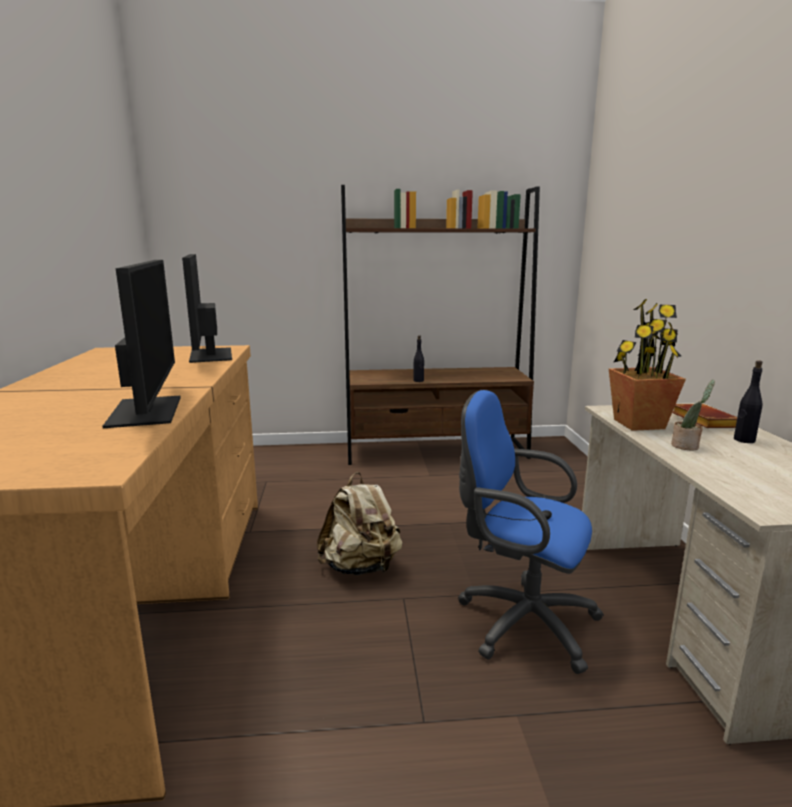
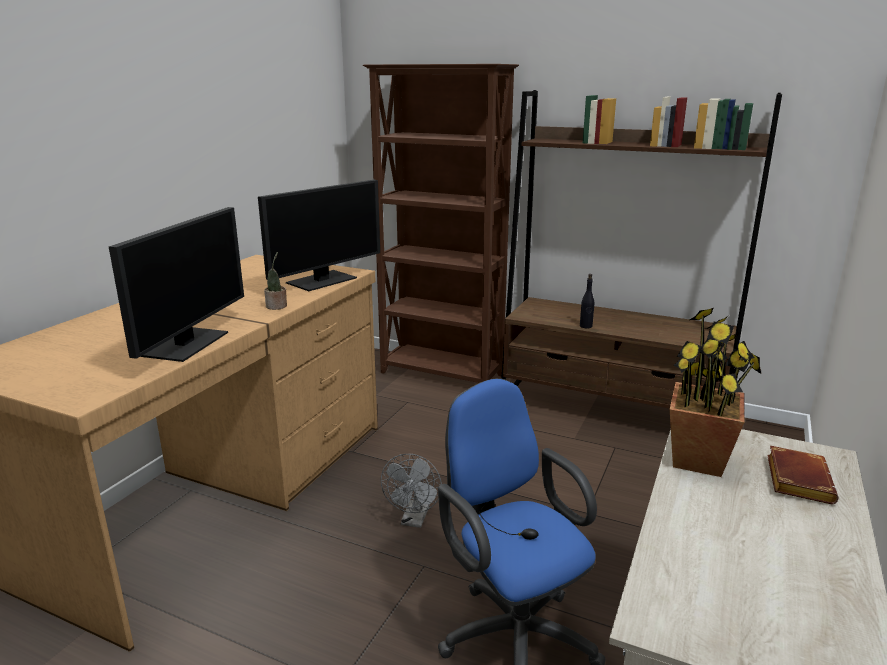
camera: 30 degrees right, 5 degrees up
(210, 355) = (322, 280): monitor -> monitor turned 150 degrees counterclockwise
(278, 455) = (442, 374): none -> brown bookcase
(361, 567) = (414, 520): beige backpack -> grey fan
(687, 446) = (706, 509): potted plant -> potted plant (277, 306)
(744, 440) = (804, 524): black bottle -> none

